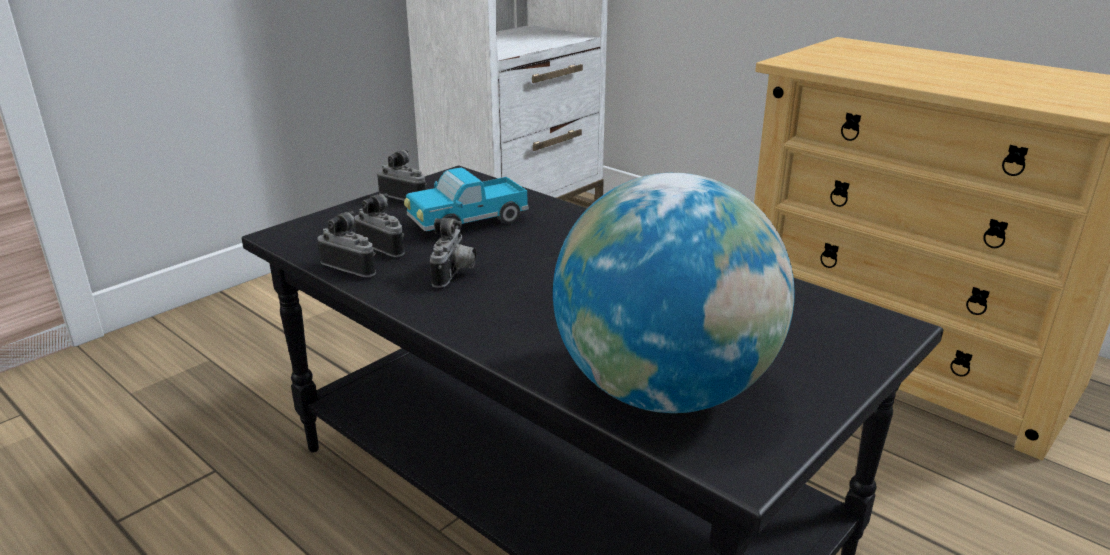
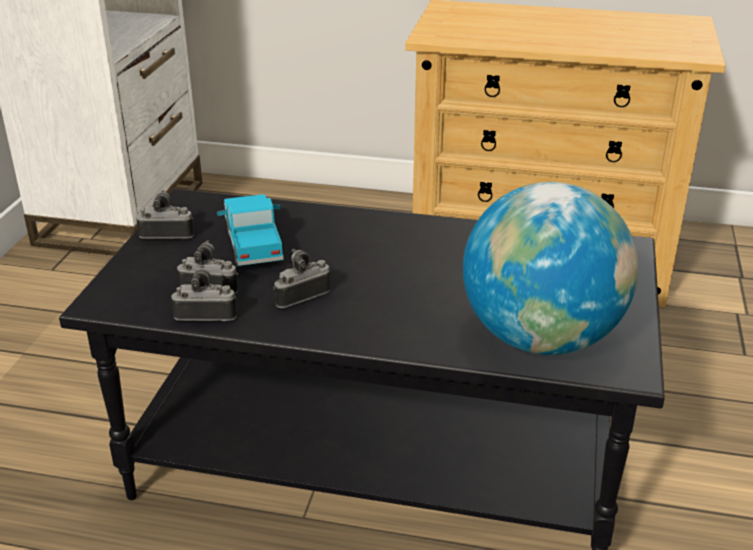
camera: 30 degrees left, 5 degrees up
(455, 274) = (300, 296): camera -> camera turned 105 degrees counterclockwise
(467, 223) = (253, 245): toy truck -> toy truck turned 135 degrees clockwise

